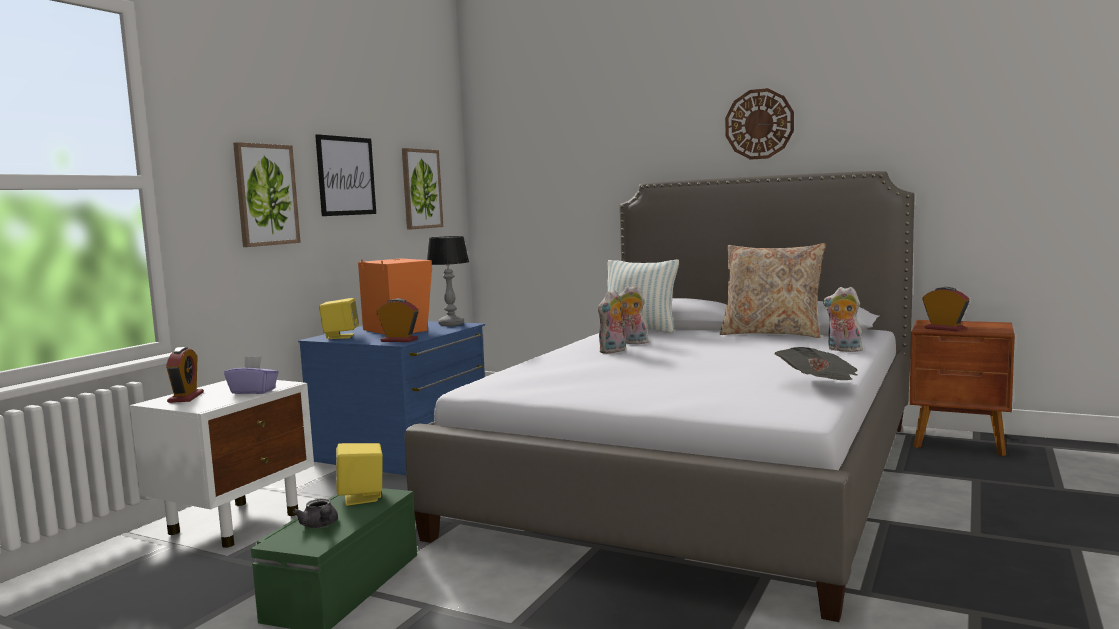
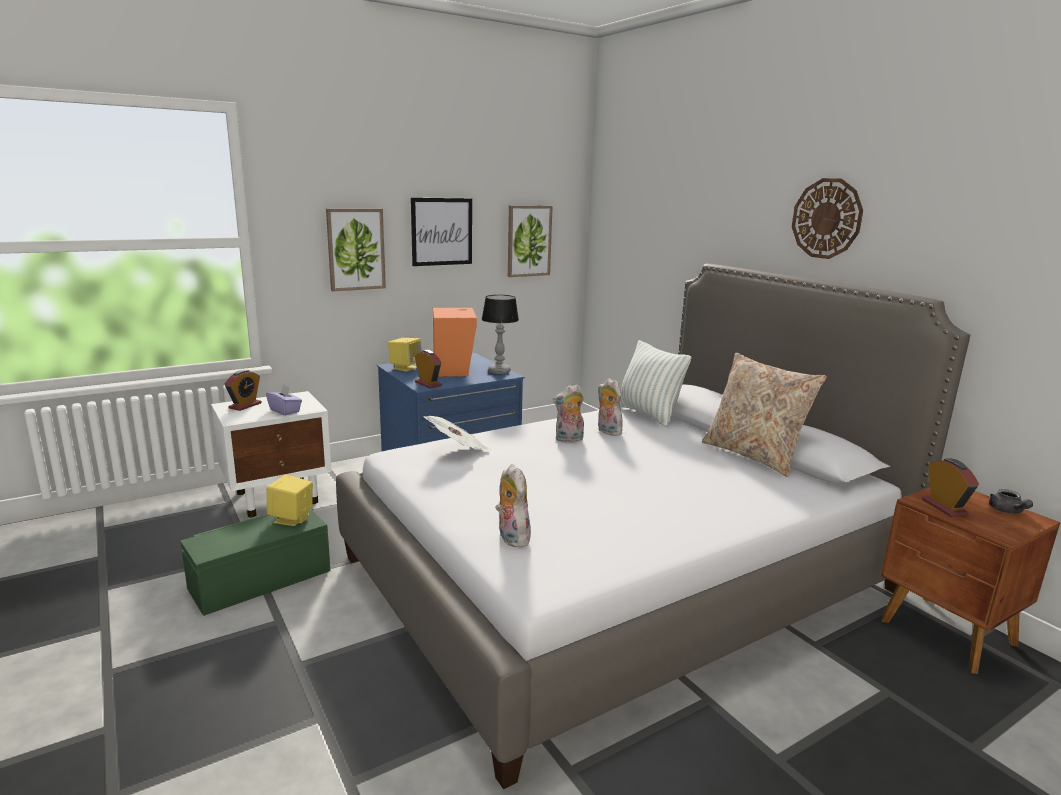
camera: 30 degrees right, 10 degrees up
(320, 525) = (235, 536): grey teapot -> grey teapot (1007, 511)
(819, 386) = (634, 553): newspaper -> newspaper (458, 449)
(843, 350) = (771, 504): plush toy -> plush toy (511, 537)

